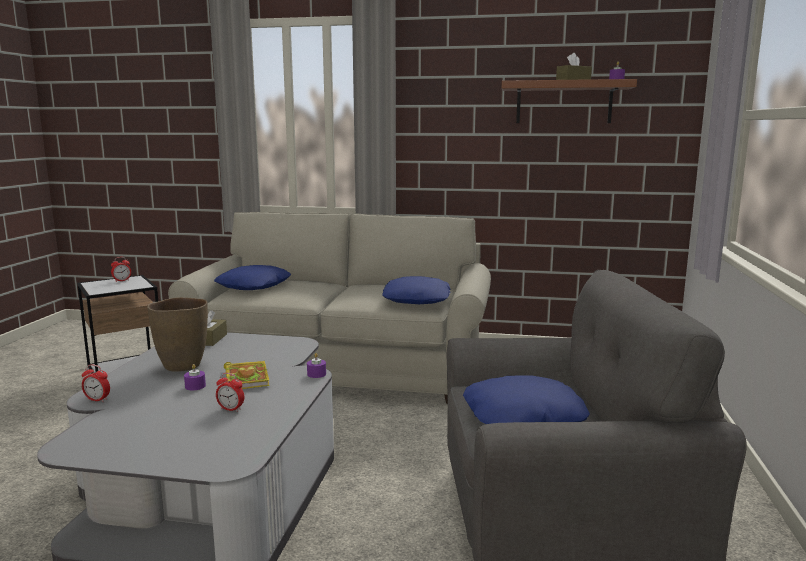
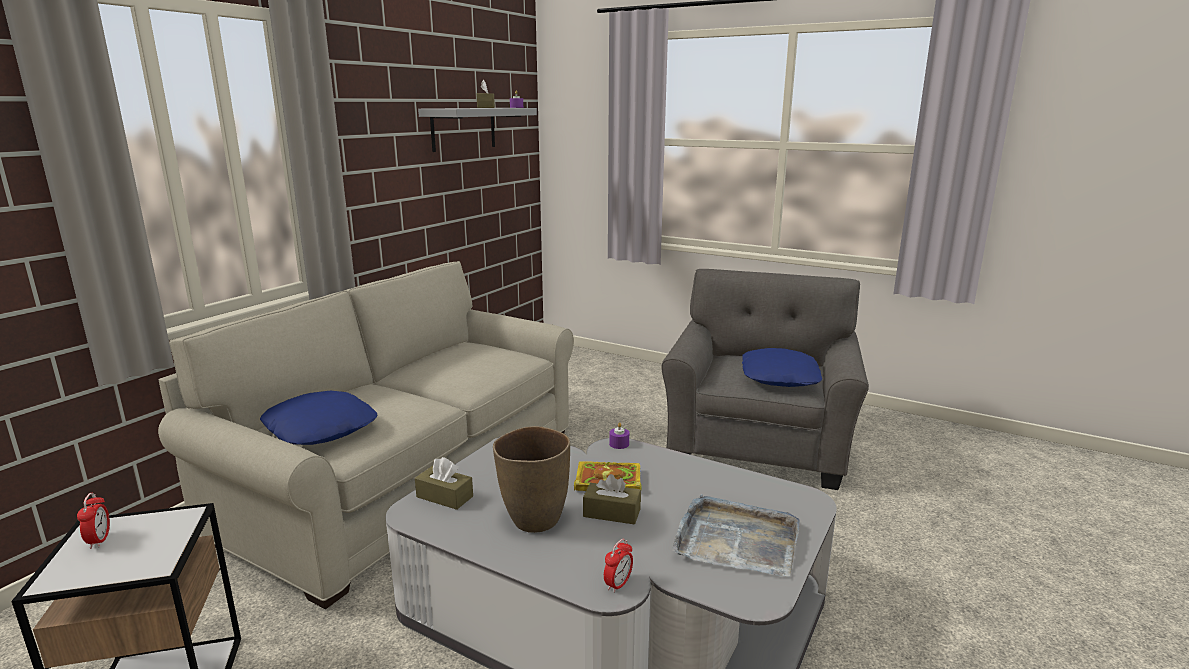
camera: 70 degrees left, 5 degrees up
(154, 434) = (736, 540): none -> grey tray
(195, 386) = (611, 513): purple candle -> brown tissue box
(231, 409) = (688, 494): alarm clock -> none
(417, 299) = (500, 356): blue pillow -> none
(564, 103) = (463, 128): brown shelf -> grey shelf

